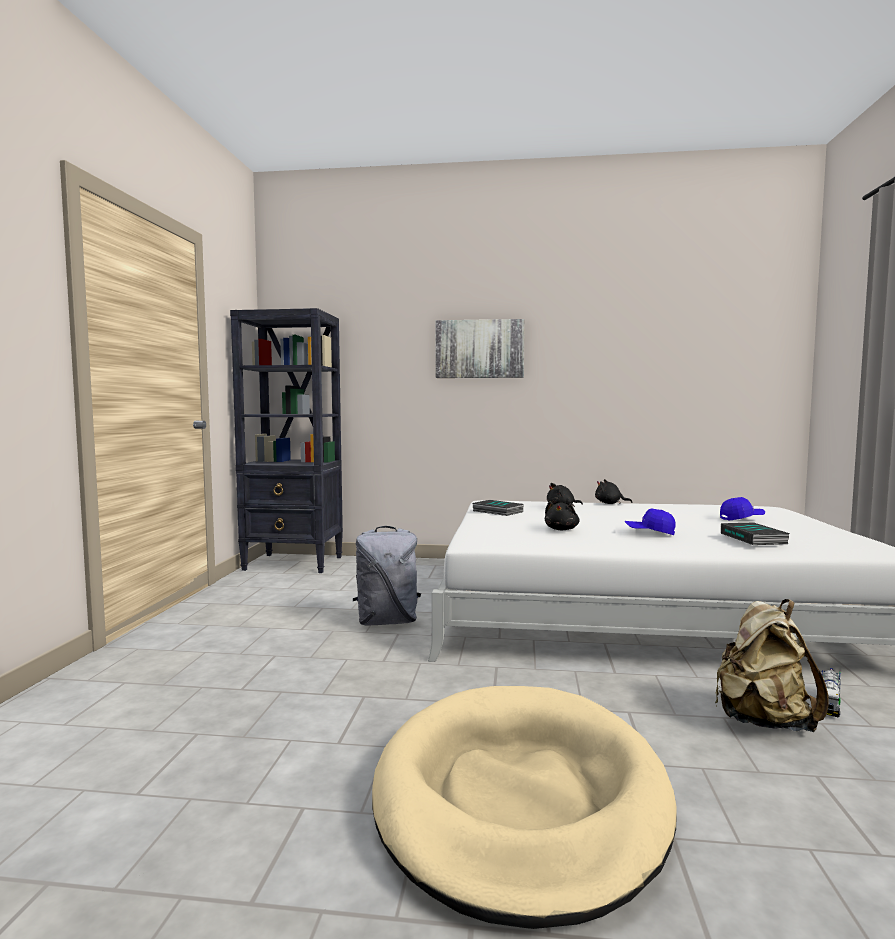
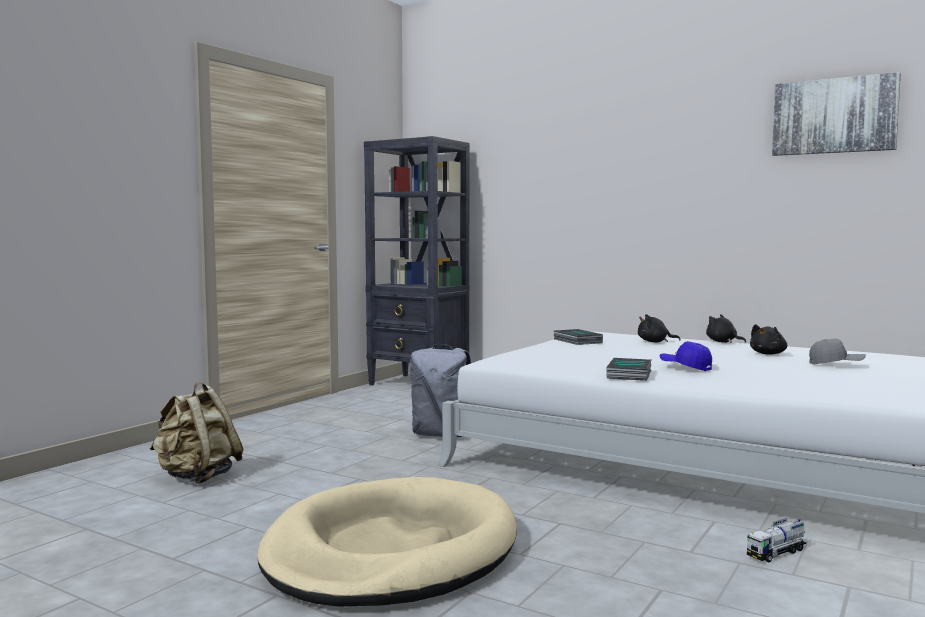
camera: 25 degrees right, 0 degrees up
(479, 349) = (605, 168): picture -> picture (834, 116)
(561, 529) = (602, 359): black plush toy -> black plush toy (769, 354)
(741, 518) = (836, 364): blue cap -> grey cap
(754, 538) = (781, 379): book -> book (630, 374)
(763, 721) = (679, 550): beige backpack -> beige backpack (197, 477)

